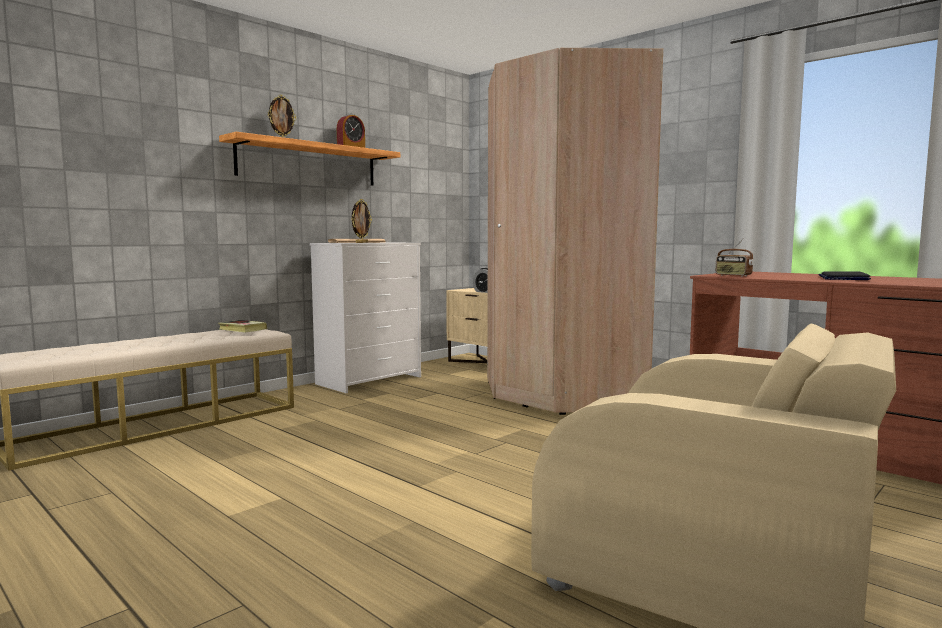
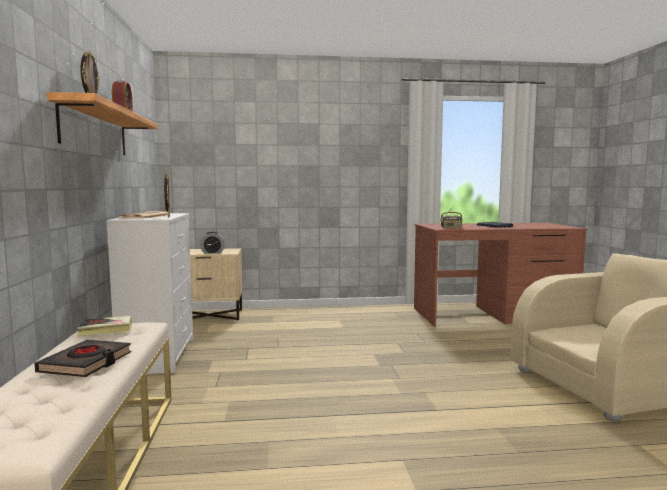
camera: 50 degrees left, 0 degrees up
(165, 341) = (86, 363): none -> black book
(563, 394) = (324, 324): beige wardrobe -> none

